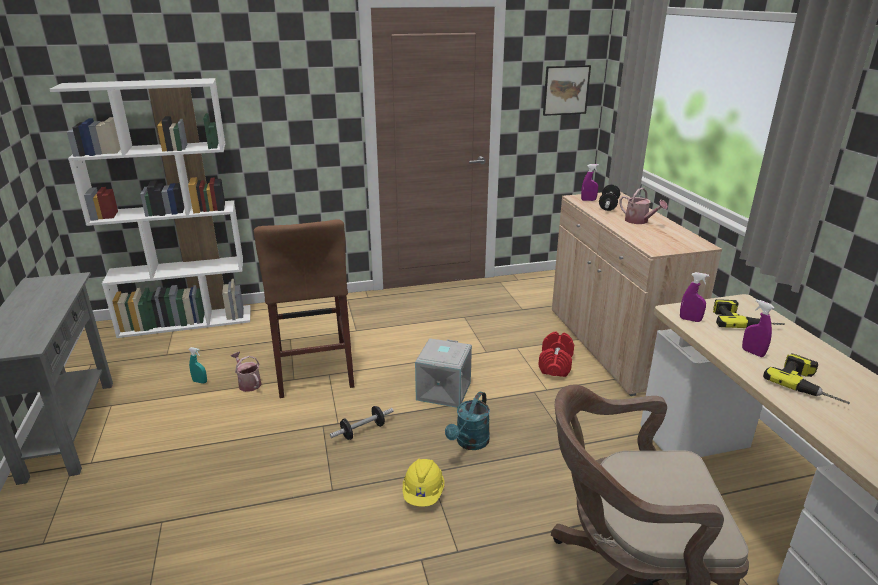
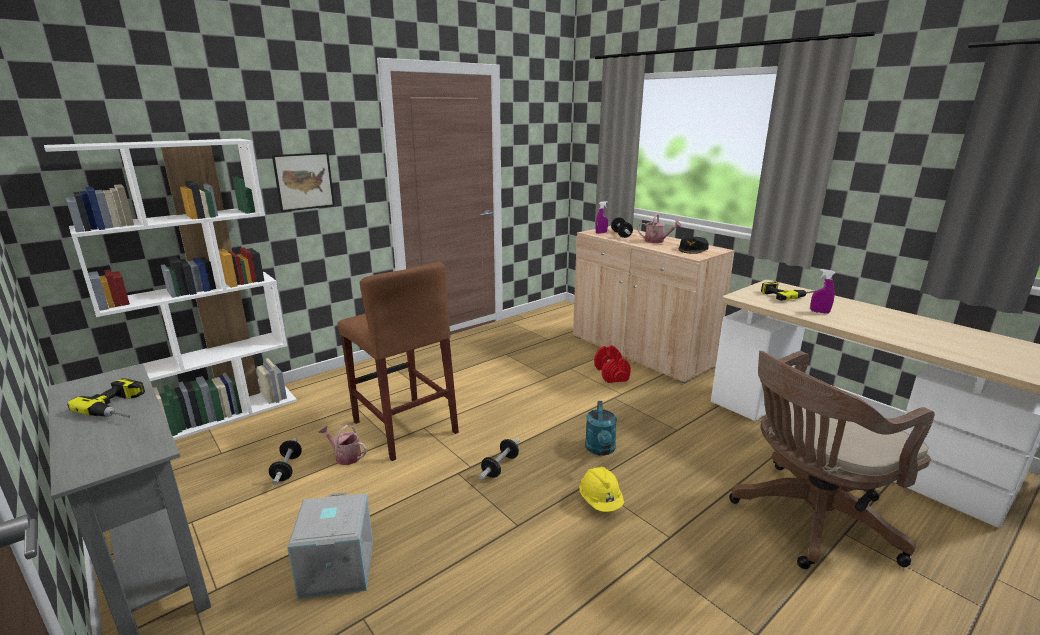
camera: 25 degrees left, 5 degrees down
(200, 382) = (287, 469): turquoise spray bottle -> dumbbell
(442, 390) = (540, 415): grey storage box -> grey storage box (336, 568)
(566, 90) = (546, 148): picture -> picture (304, 181)
(668, 239) = (693, 249): none -> black cap
(690, 320) = (756, 300): purple spray bottle -> none
(810, 385) = (875, 323): power drill -> power drill (122, 406)

